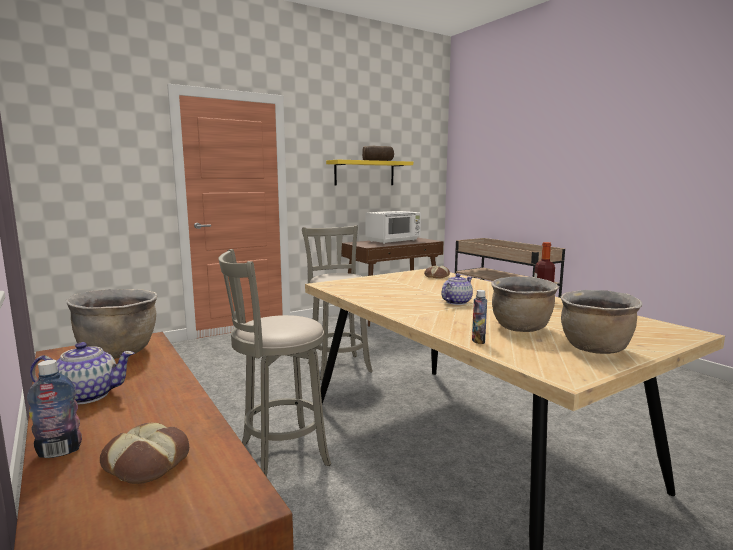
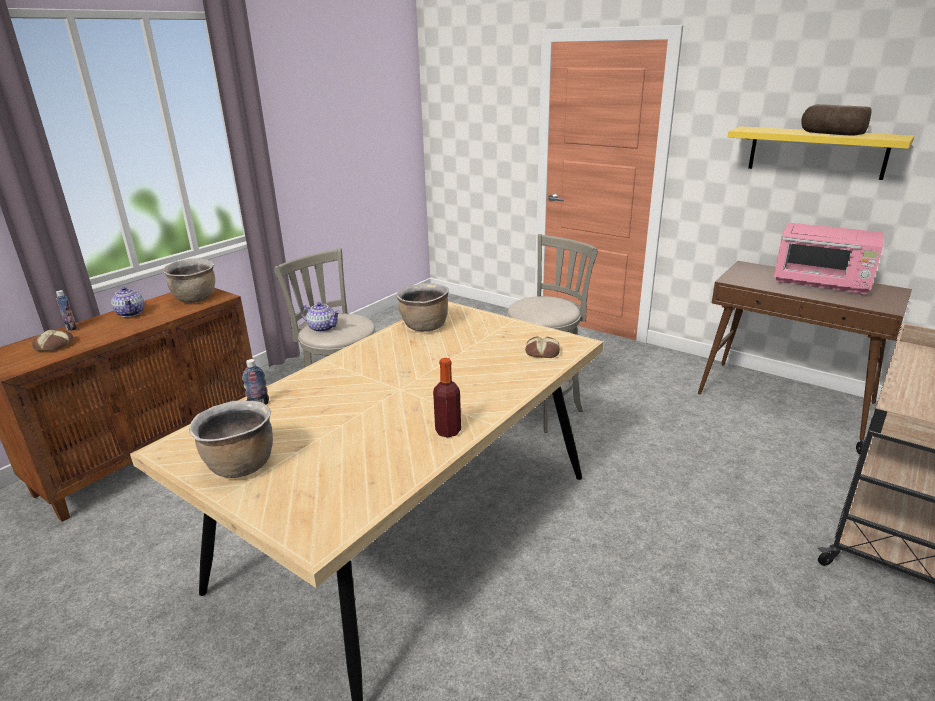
camera: 70 degrees right, 15 degrees up
(394, 241) = (822, 284): white microwave -> pink microwave
(456, 302) = (402, 379): teapot -> teapot (322, 328)
(521, 328) = (305, 423): brown cooking pot -> brown cooking pot (424, 327)

